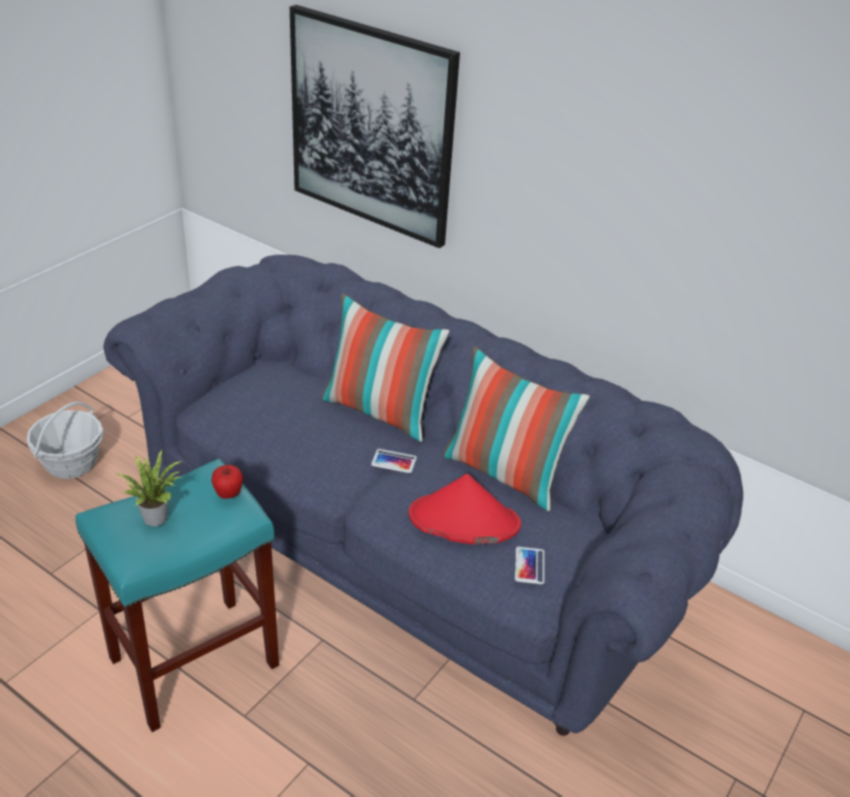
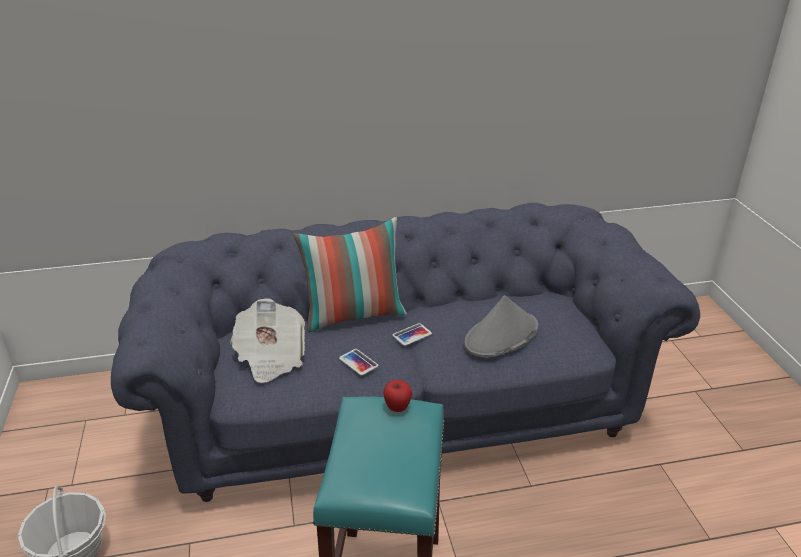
camera: 45 degrees left, 5 degrees down
(157, 516) = (377, 457): potted plant -> none
(265, 399) = (270, 357): none -> newspaper
(371, 126) = (215, 100): picture -> none
(463, 520) = (501, 336): red hat -> grey hat
(505, 473) = (476, 299): pillow -> none
(529, 566) = (566, 333): phone -> phone (358, 362)

